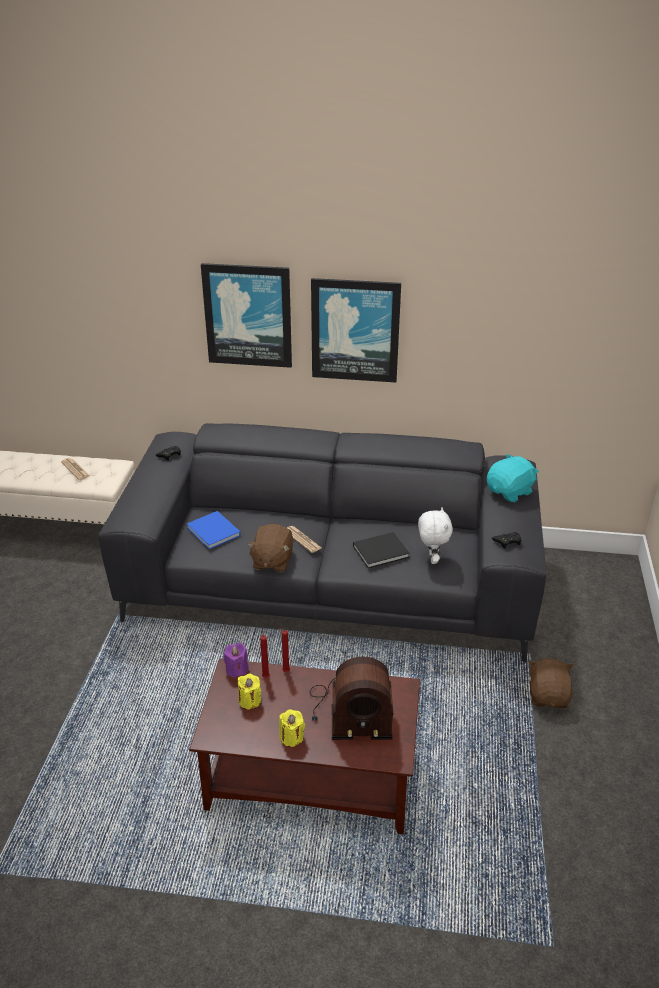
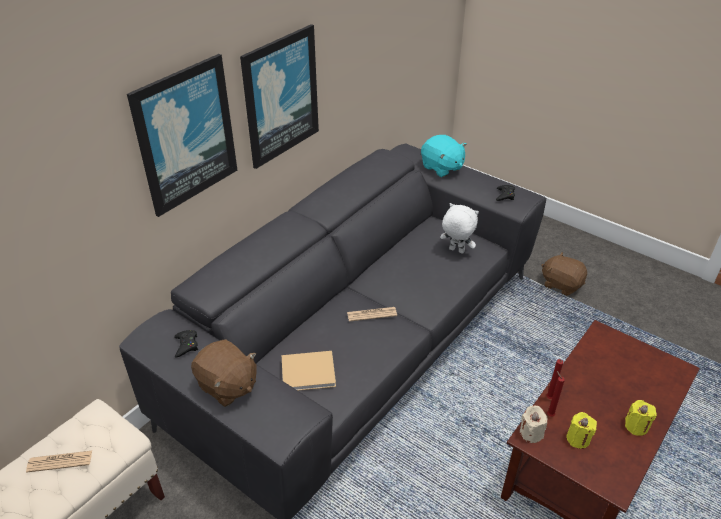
camera: 60 degrees left, 5 degrees up
(214, 532) = (310, 372): blue book -> beige book
(237, 670) = (531, 433): purple candle -> beige candle
(272, 561) = (386, 348): brown plush toy -> brown plush toy (227, 386)
(350, 712) = (618, 376): radio -> none
(382, 551) = (427, 273): black book -> none
(510, 492) = (442, 168): turquoise plush toy -> turquoise plush toy turned 150 degrees clockwise

